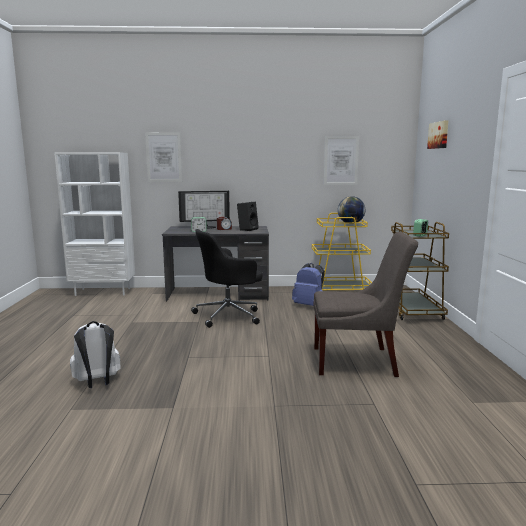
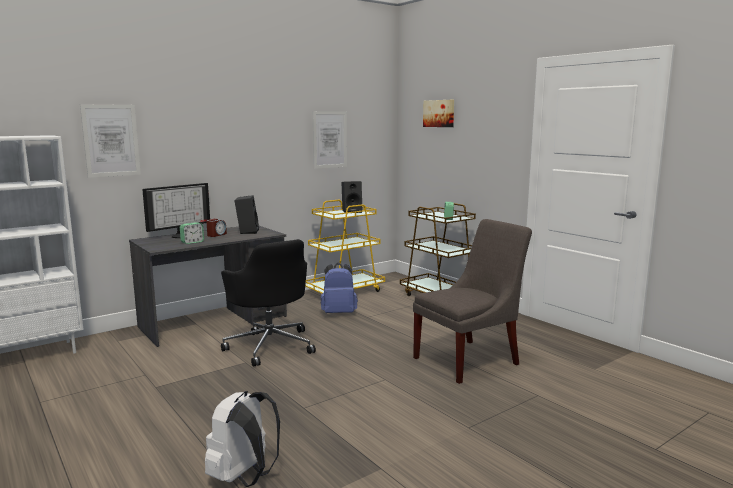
camera: 35 degrees left, 0 degrees up
(229, 315) = (270, 345): black office chair -> black office chair turned 60 degrees counterclockwise
(350, 223) = (352, 211): globe -> black speaker

